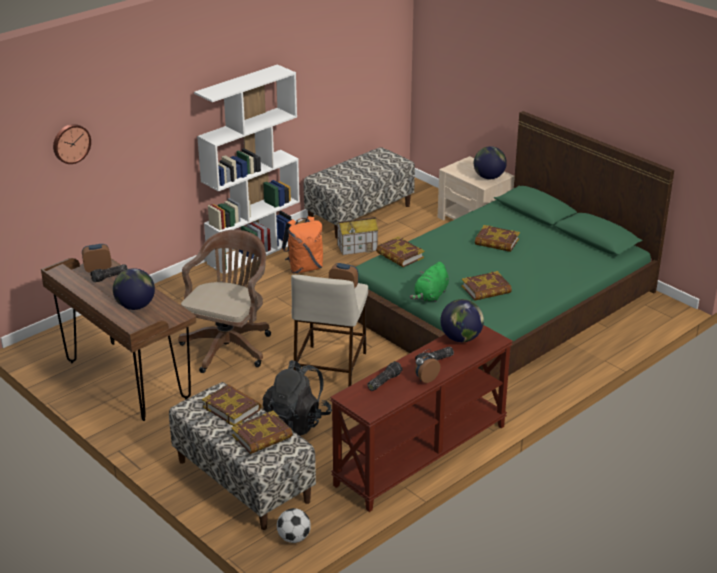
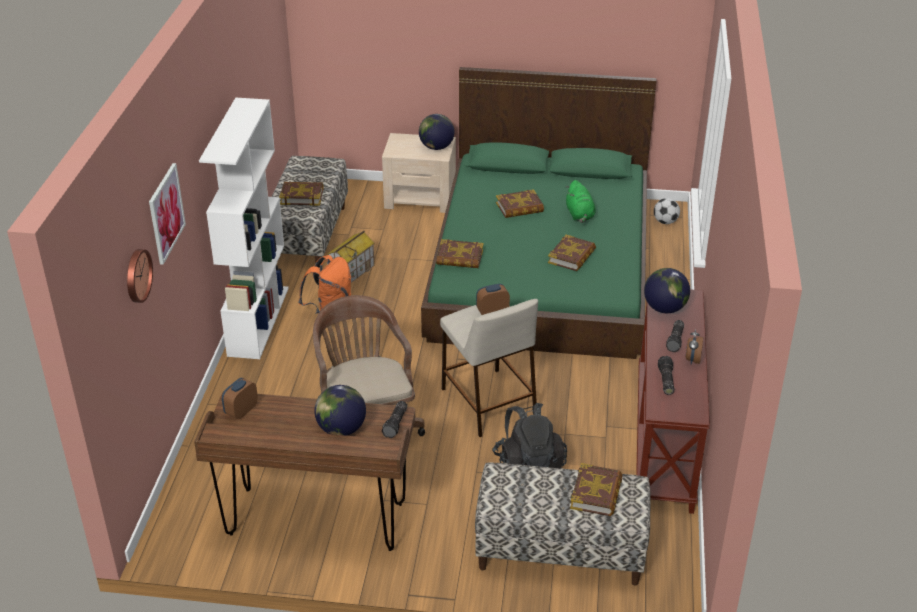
camera: 40 degrees left, 5 degrees up
(110, 277) = (267, 413): flashlight -> flashlight (396, 424)
(132, 115) = (166, 213): none -> picture
(232, 408) = (532, 483): book -> book (302, 196)
(294, 538) = (670, 575): football -> football (665, 222)
(430, 296) = (536, 284): green plush toy -> green plush toy (579, 215)

